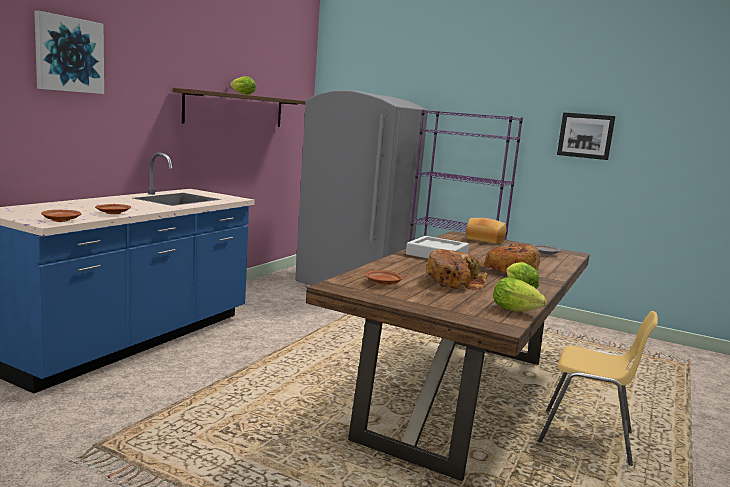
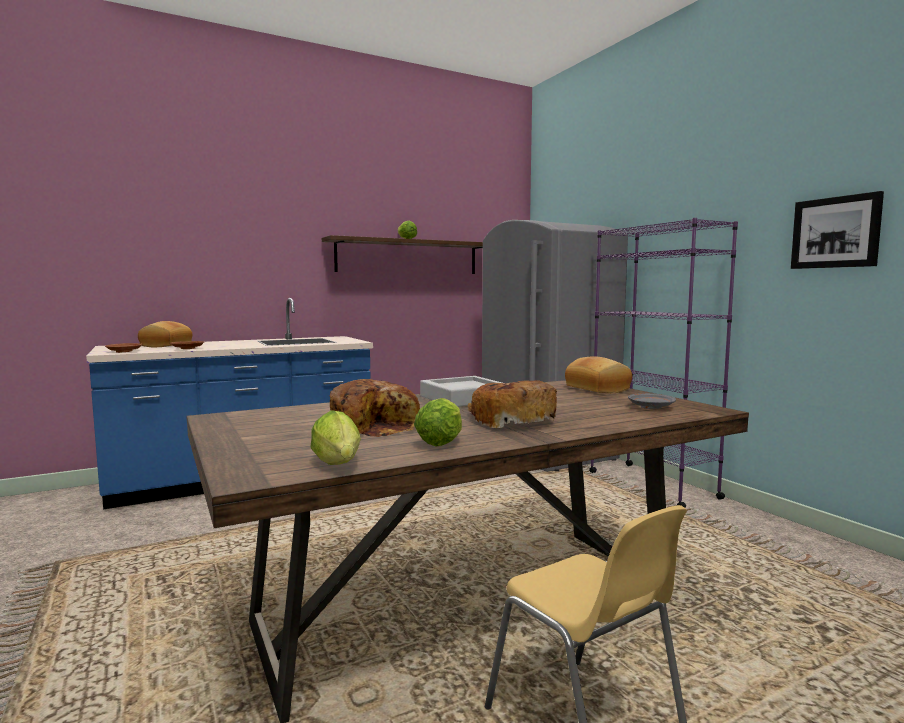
camera: 35 degrees right, 5 degrees down
(59, 207) = (165, 345): none -> bread
(69, 54) = (199, 213): picture -> none
(383, 283) = (279, 419): brown plate -> none

